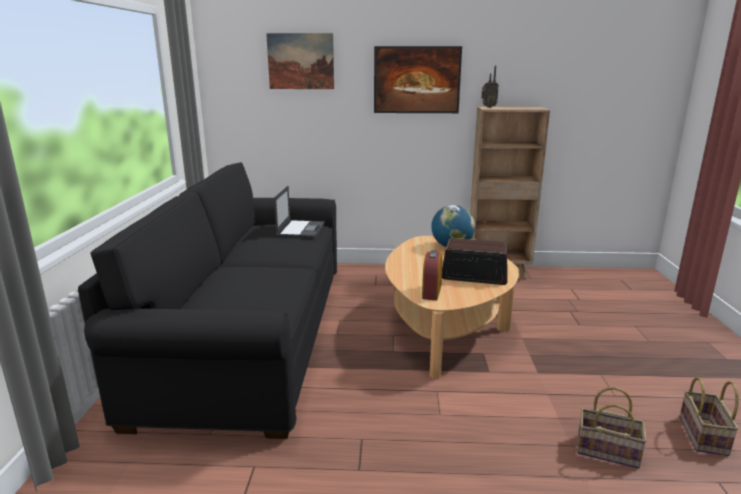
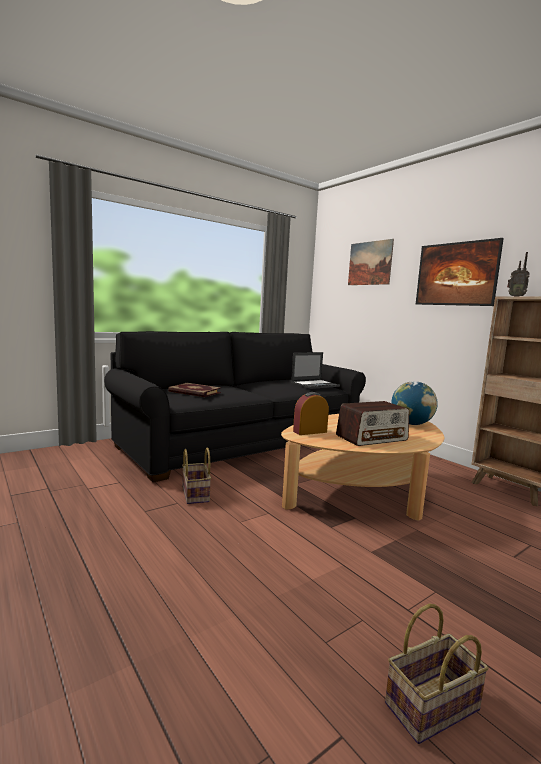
camera: 50 degrees right, 10 degrees down
(244, 297) = (194, 392): none -> book
(474, 275) = (372, 438): radio -> radio turned 90 degrees clockwise
(609, 451) = (296, 623): basket -> basket (196, 494)

